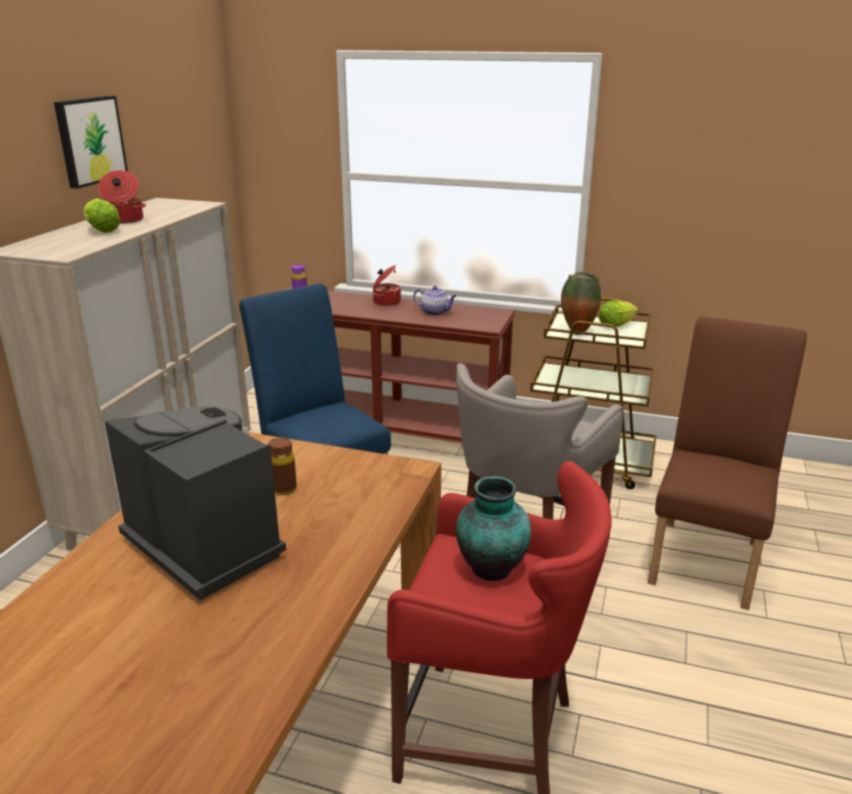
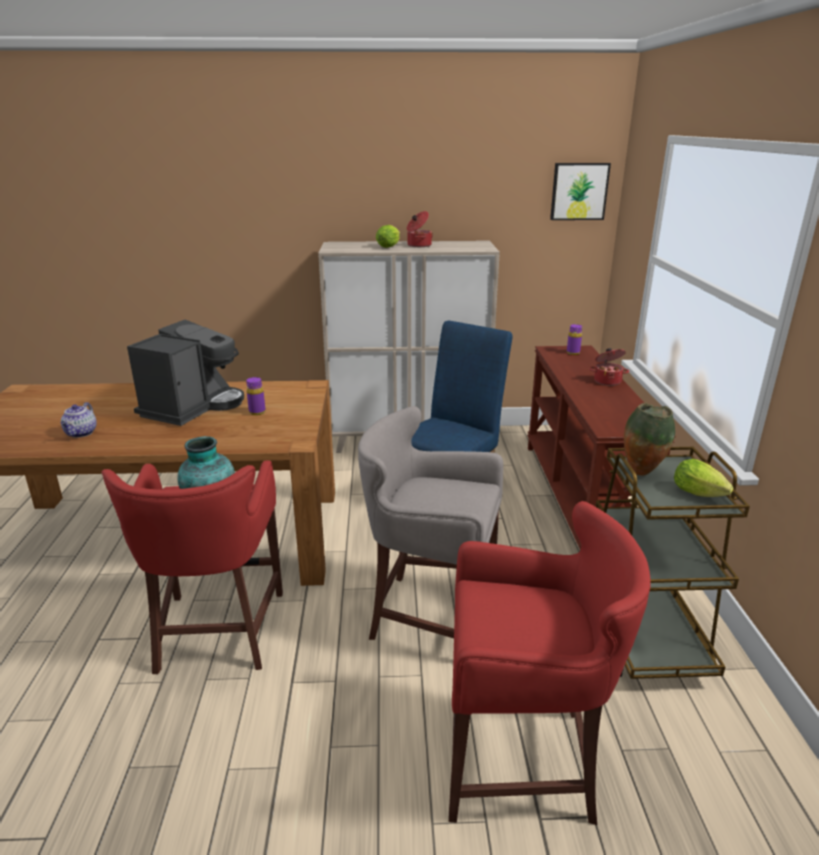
camera: 70 degrees right, 0 degrees up
(89, 140) = (434, 190): picture -> picture (579, 191)
(284, 489) = (257, 412): brown bottle -> purple bottle
(435, 312) = (610, 403): teapot -> teapot (81, 433)
(707, 556) = (523, 759): brown chair -> red stool

